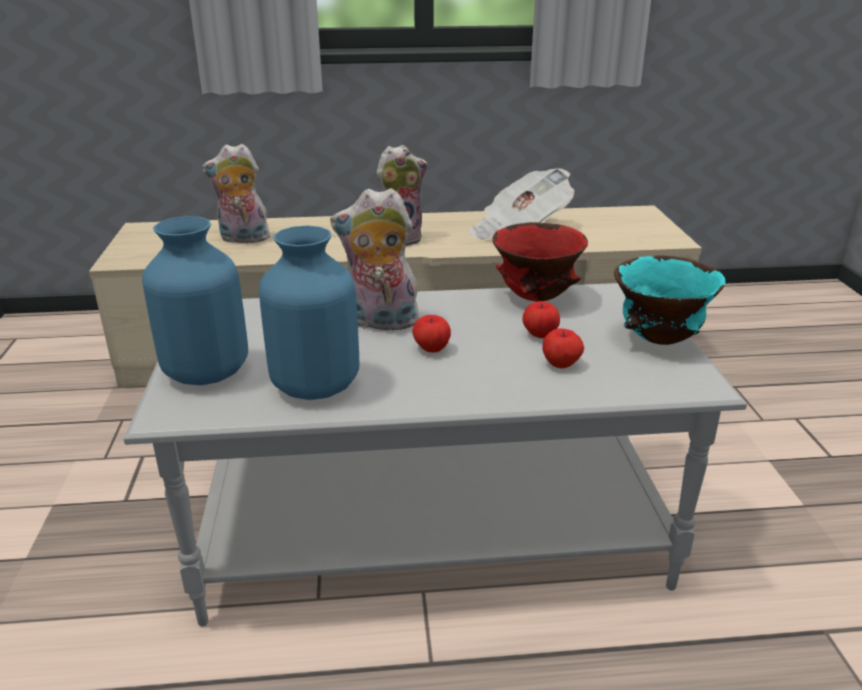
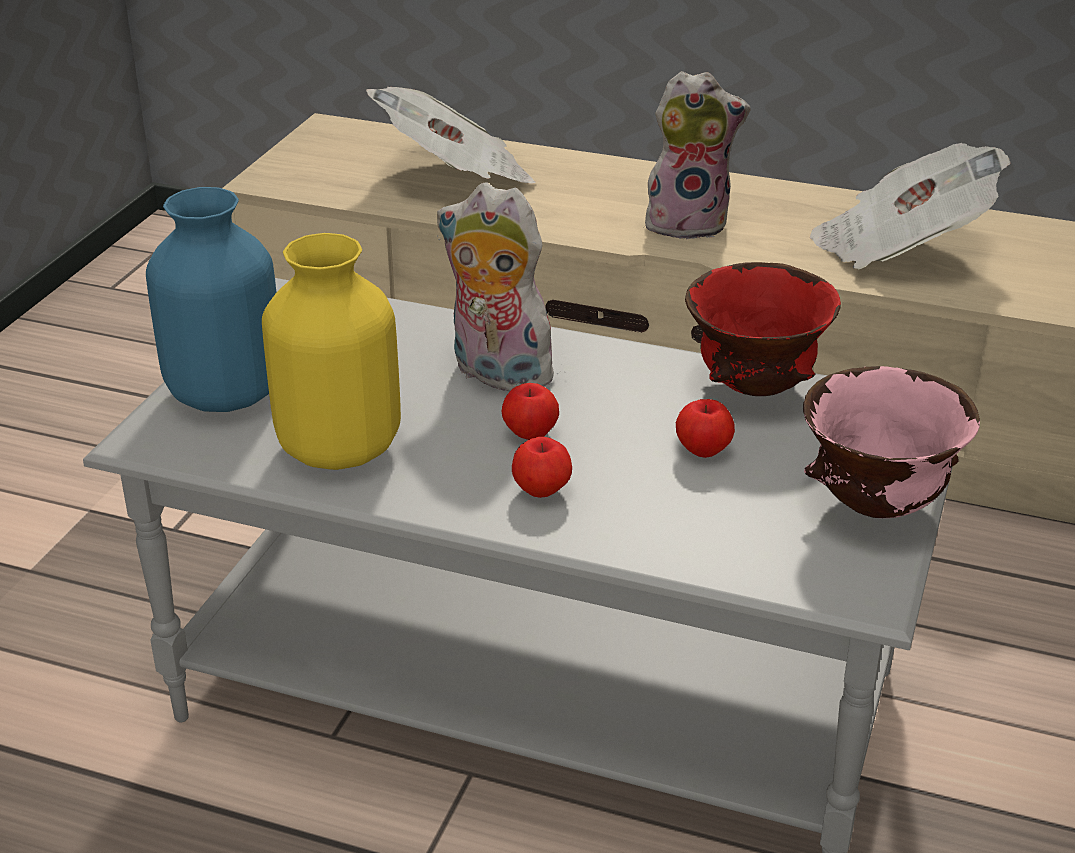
camera: 25 degrees right, 5 degrees up
(242, 239) = (455, 176): plush toy -> newspaper
(314, 386) = (337, 449): blue vase -> yellow vase
(561, 364) = (689, 505): apple -> apple (542, 490)
(658, 341) = (875, 507): turquoise bowl -> pink bowl

